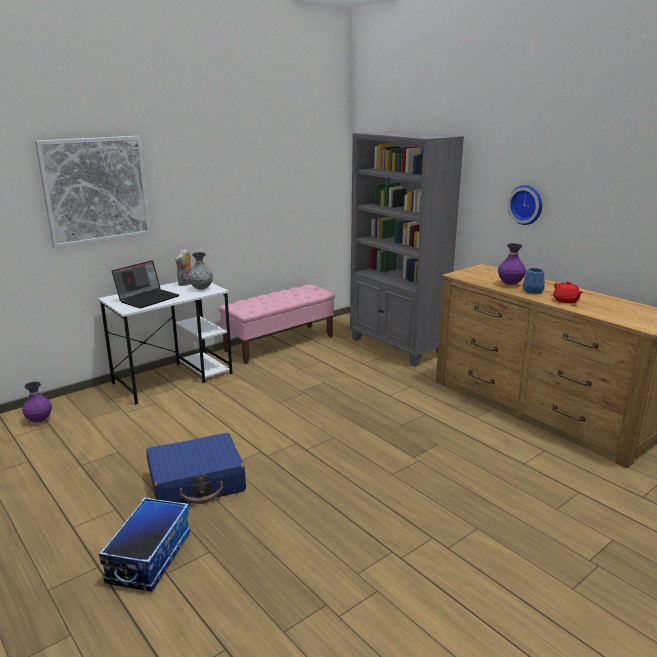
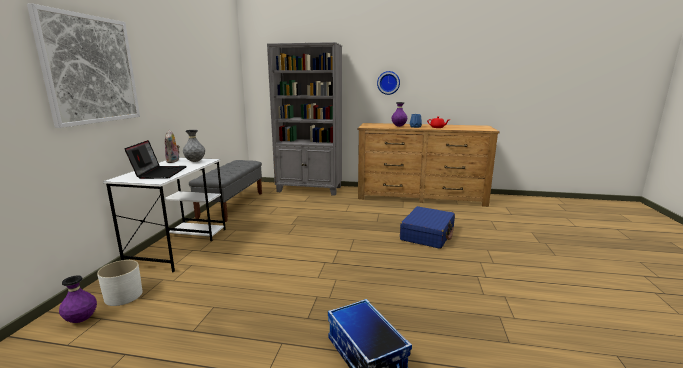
camera: 40 degrees left, 5 degrees down
(81, 412) = (123, 296): none -> white planter
(197, 482) = (314, 296): blue suitcase -> blue suitcase (427, 235)
(280, 343) = (232, 205): pink bench -> grey bench

